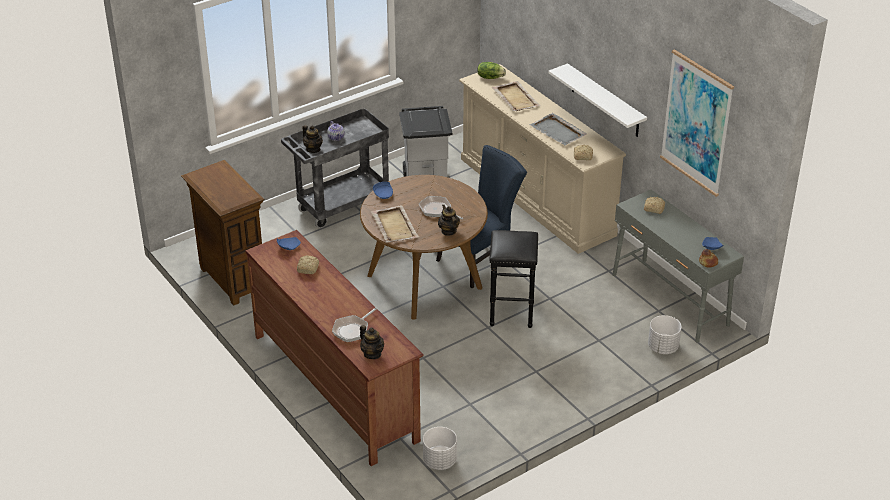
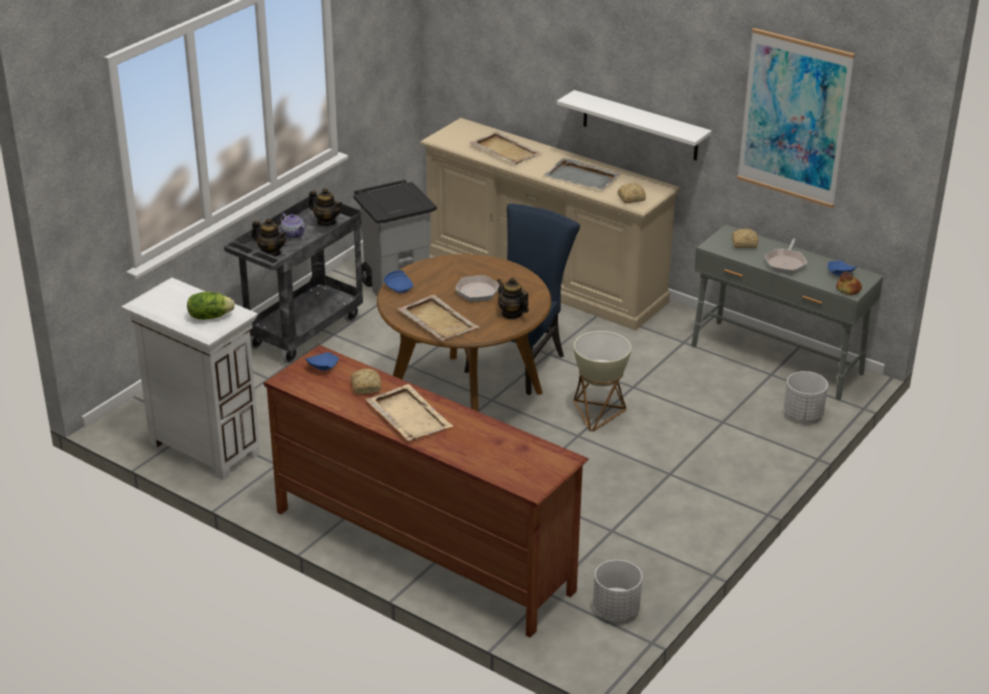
camera: 20 degrees left, 5 degrees down
(231, 280) = (203, 449): brown cabinet -> white cabinet
(323, 295) = (408, 415): none -> beige tray
(352, 330) = (475, 448): frying pan -> frying pan (786, 263)
(372, 354) = (521, 471): teapot -> teapot (326, 222)
(490, 77) = (458, 133): lettuce -> lettuce (210, 316)
(512, 314) = (598, 414): black stool -> planter

